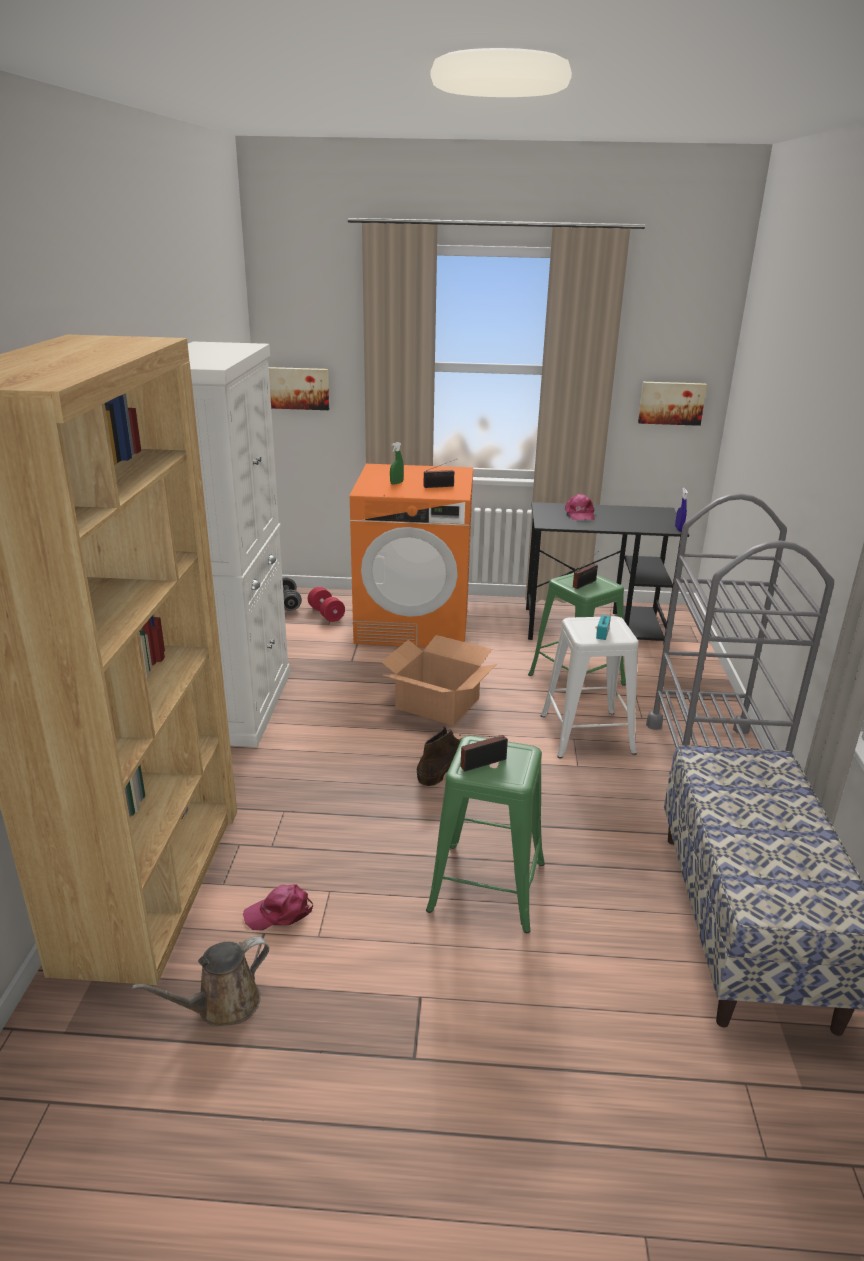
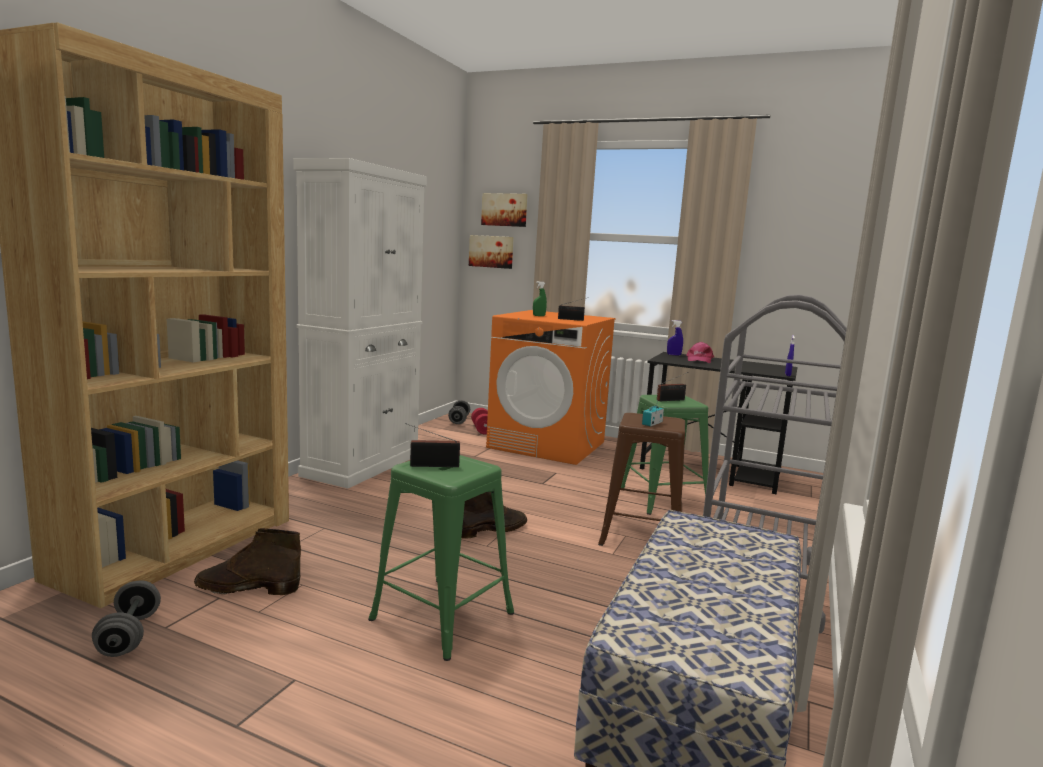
camera: 20 degrees right, 15 degrees down
(222, 1005) = (129, 635): brown watering can -> grey dumbbell
(279, 912) = (246, 588): pink cap -> brown boot
(437, 703) = (520, 491): cardboard box -> none
(548, 508) = (673, 355): none -> blue spray bottle
(586, 734) = (641, 535): white stool -> brown stool
(671, 403) = (799, 272): picture -> picture (504, 210)

